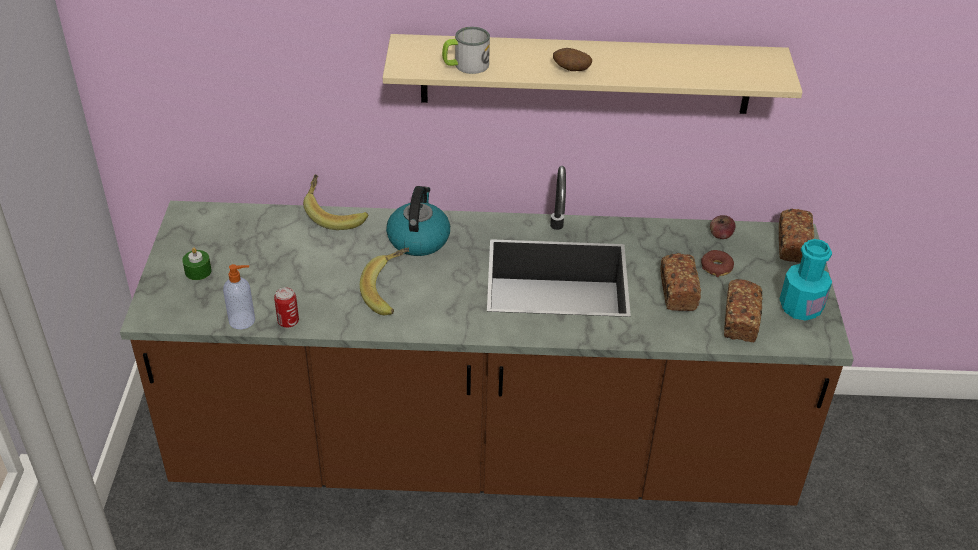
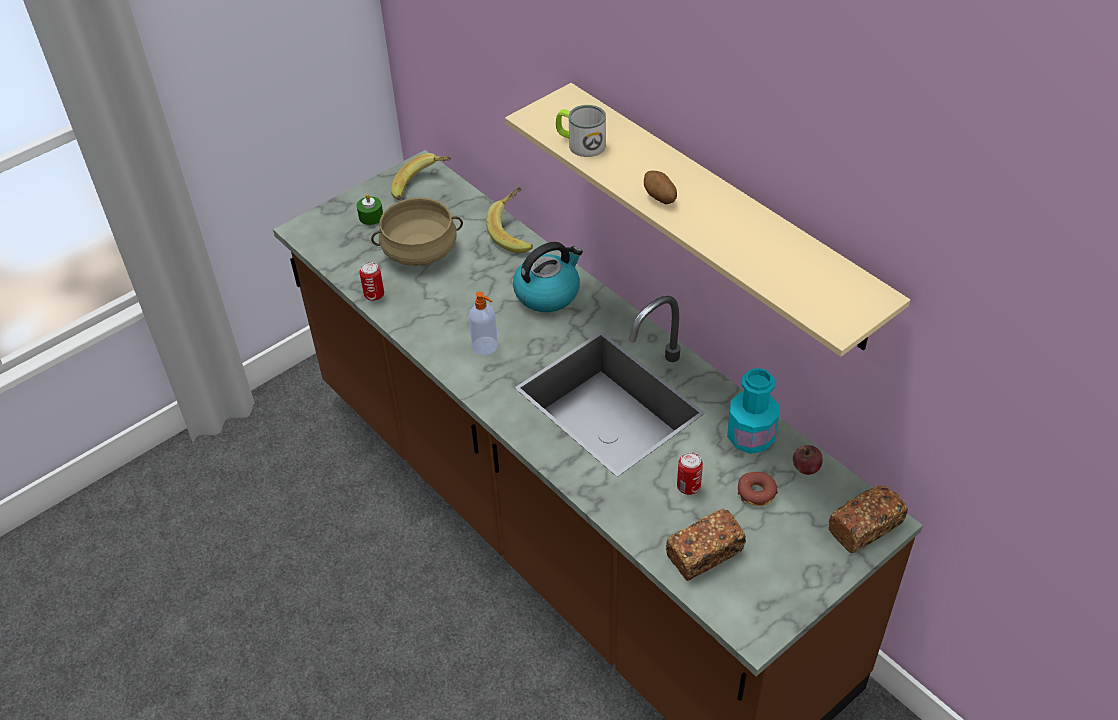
camera: 50 degrees right, 5 degrees up
(243, 320) = (349, 273): soap dispenser -> soap dispenser (485, 346)
(277, 270) = (419, 251): none -> beige cooking pot
(390, 292) = (468, 322): banana -> banana (423, 187)
(677, 291) = (688, 487): bread -> can
(800, 307) = (780, 586): turquoise bottle -> turquoise bottle (750, 437)

